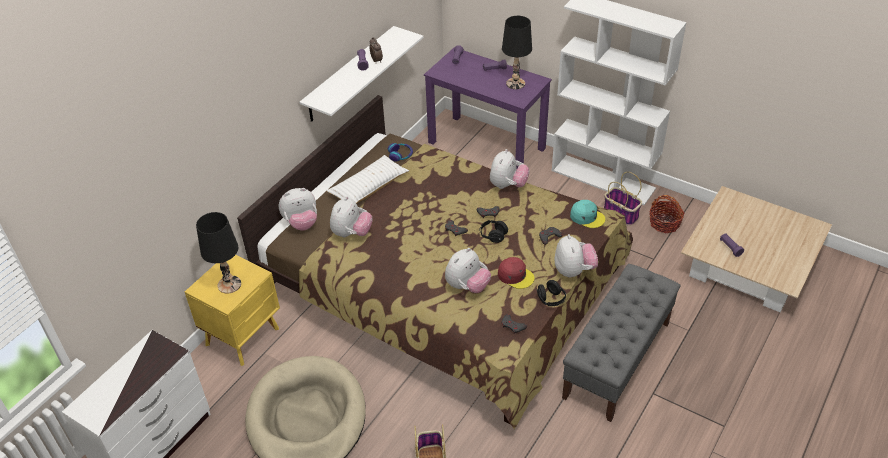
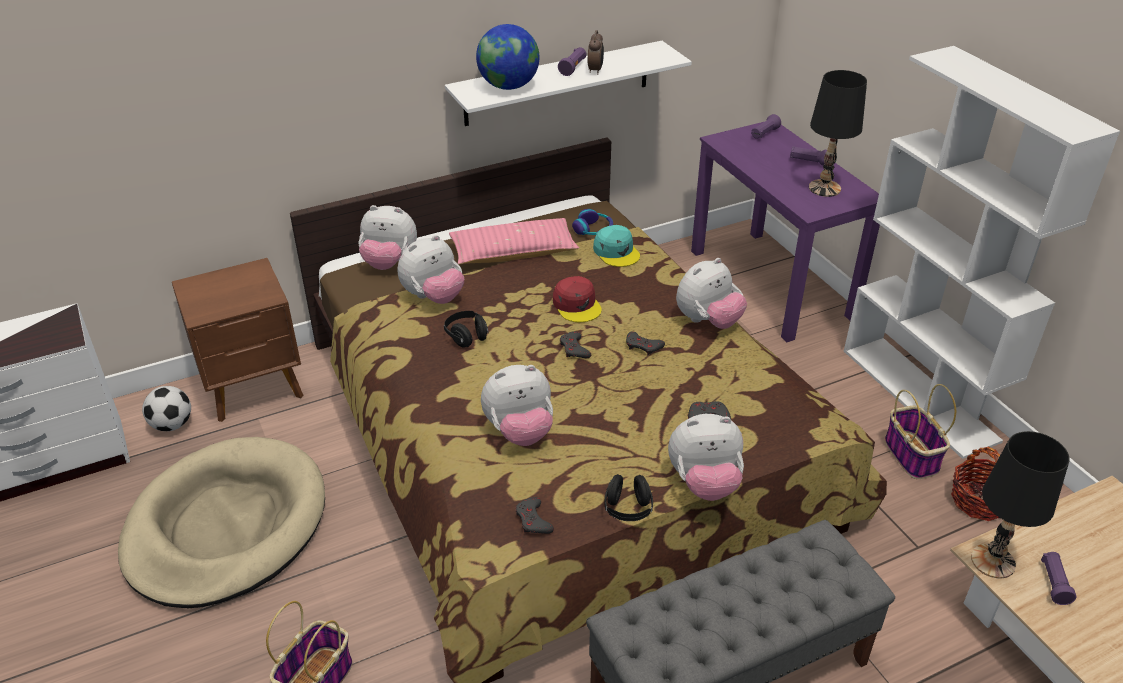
camera: 30 degrees right, 5 degrees down
(214, 381) = (172, 425): none -> football
(229, 284) = (226, 295): black table lamp -> black table lamp (993, 561)
(244, 336) = (255, 388): yellow nightstand -> brown nightstand
(338, 89) = (508, 86): none -> globe
(369, 187) = (513, 252): white pillow -> pink pillow
(493, 236) = (622, 379): black headphones -> black headphones (466, 336)
(515, 276) = (604, 449): red cap -> red cap (577, 305)
(574, 271) = (704, 483): plush toy -> plush toy turned 60 degrees clockwise
(587, 217) = (796, 414): turquoise cap -> turquoise cap (616, 252)

